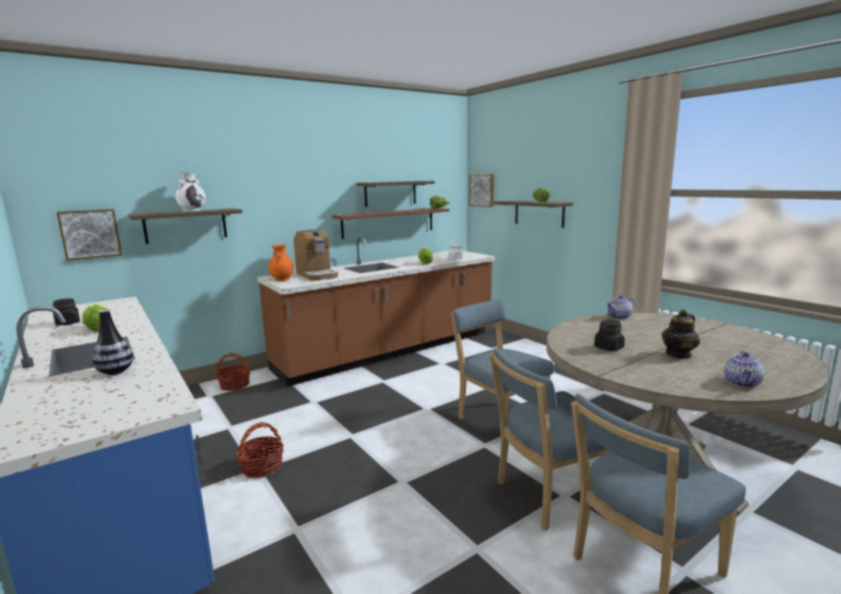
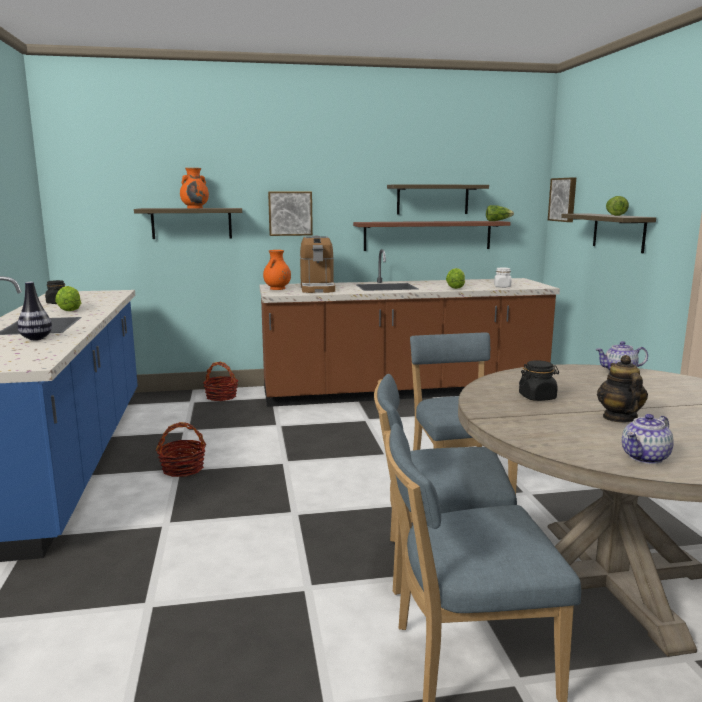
camera: 25 degrees right, 0 degrees up
(90, 234) = (105, 225): picture -> picture (290, 213)
(192, 211) = (195, 208): white vase -> orange vase
(679, 354) = (619, 418): teapot -> teapot turned 105 degrees clockwise

